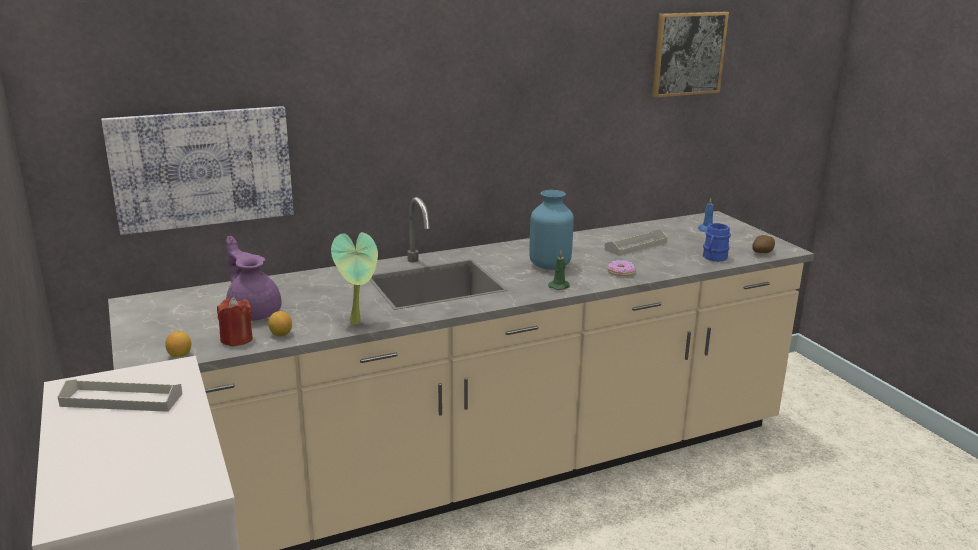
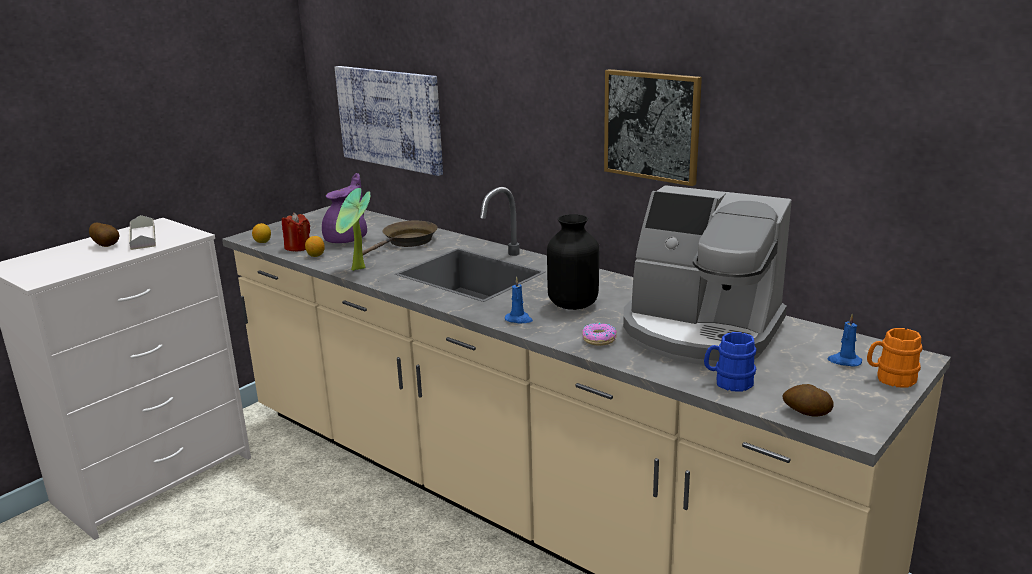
camera: 65 degrees right, 0 degrees up
(116, 427) = (107, 245): none -> potato
(311, 290) = (407, 242): none -> brown frying pan
(550, 265) = (574, 304): blue vase -> black vase
(559, 286) = (519, 319): green candle -> blue candle
(636, 246) = (700, 332): grey tray -> coffee machine
(688, 54) = (903, 84): picture -> picture (652, 126)
(734, 227) = (890, 378): none -> orange mug

